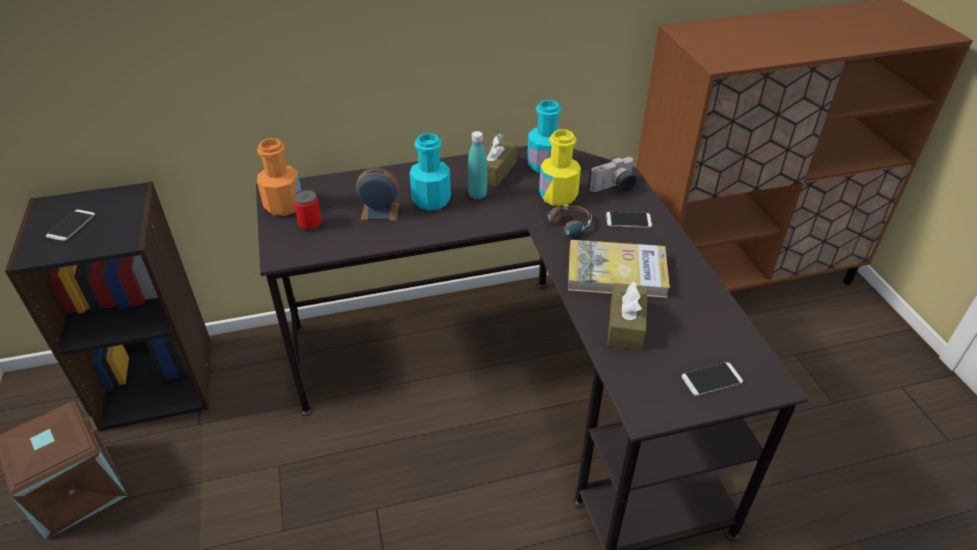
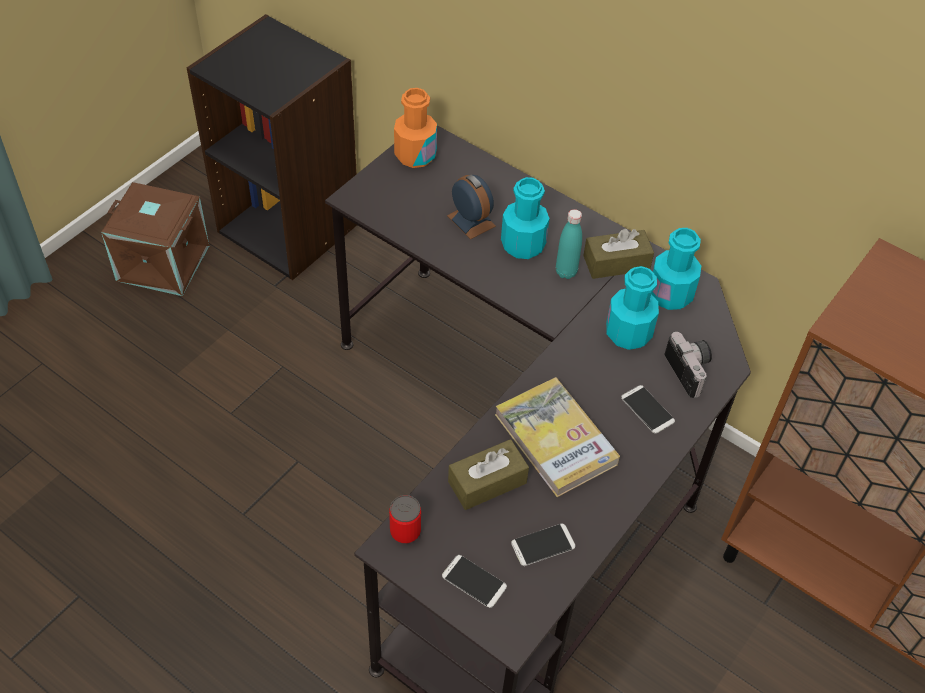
camera: 50 degrees right, 10 degrees up
(71, 225) = (259, 60): phone -> phone (543, 545)
(310, 224) = (409, 188): can -> can (405, 531)
(558, 196) = (628, 333): yellow bottle -> turquoise bottle
(564, 228) = (582, 365): headphones -> none
(614, 187) = (691, 371): camera -> camera turned 135 degrees counterclockwise

